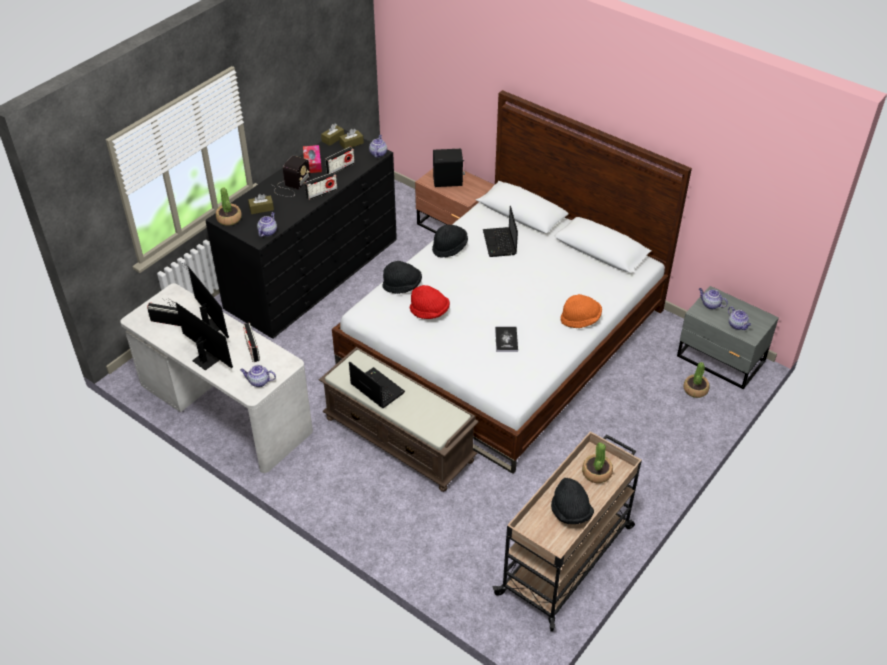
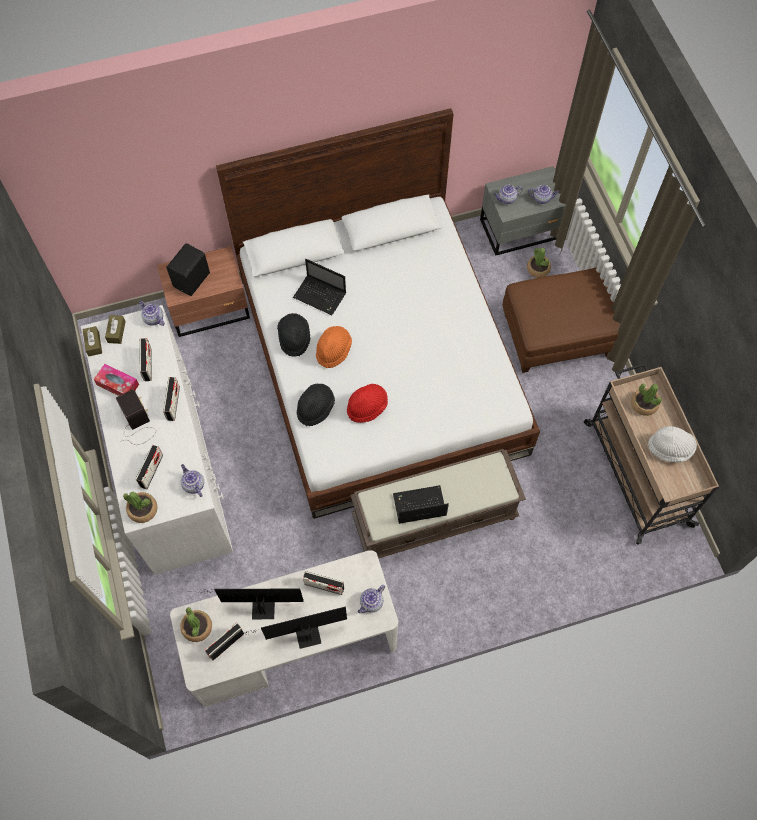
camera: 55 degrees left, 20 degrees up
(170, 301) = (197, 627): none -> potted plant
(261, 208) = (151, 471): brown tissue box -> radio
(313, 273) = (171, 466): black dresser -> white dresser
(506, 340) = (444, 370): book -> none
(570, 512) = (670, 448): black hat -> white hat
(580, 319) = (461, 300): orange hat -> orange hat (333, 350)
(646, 434) = (557, 334): none -> brown ottoman

